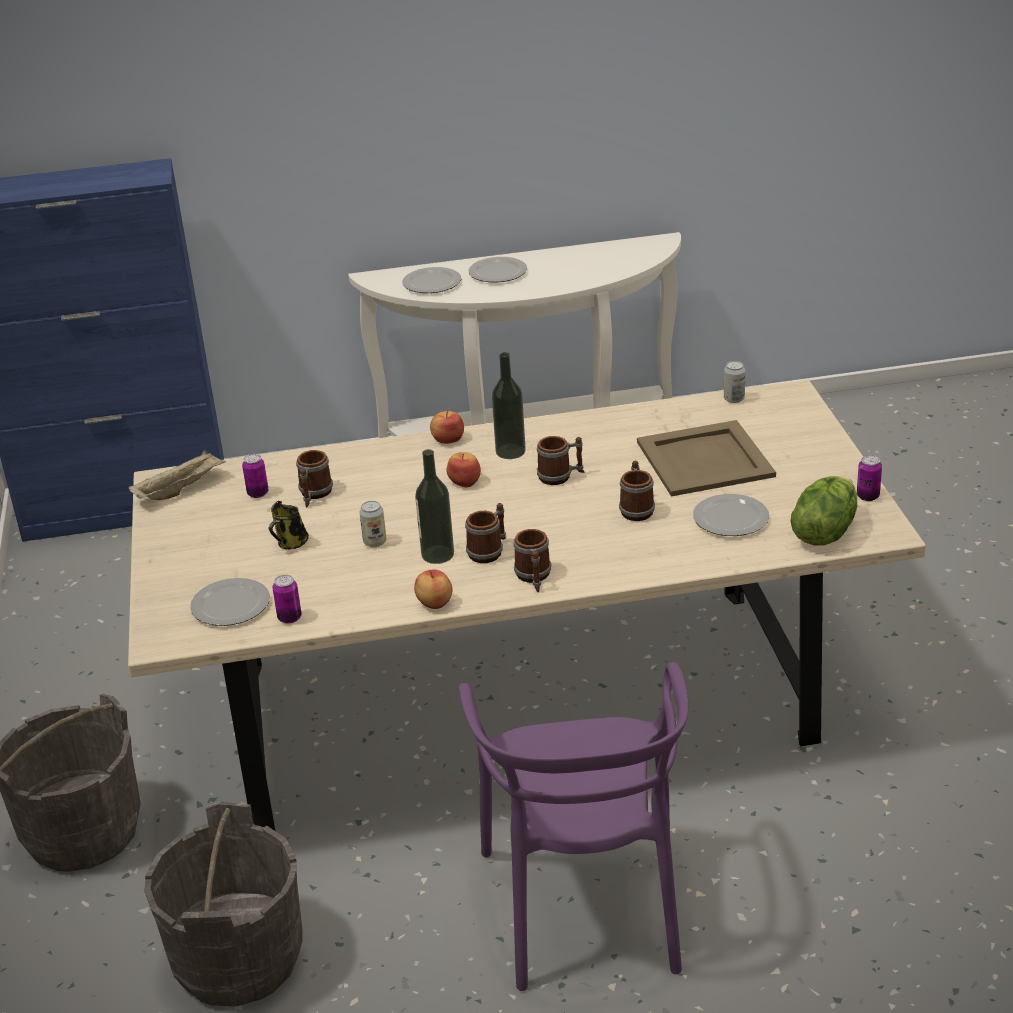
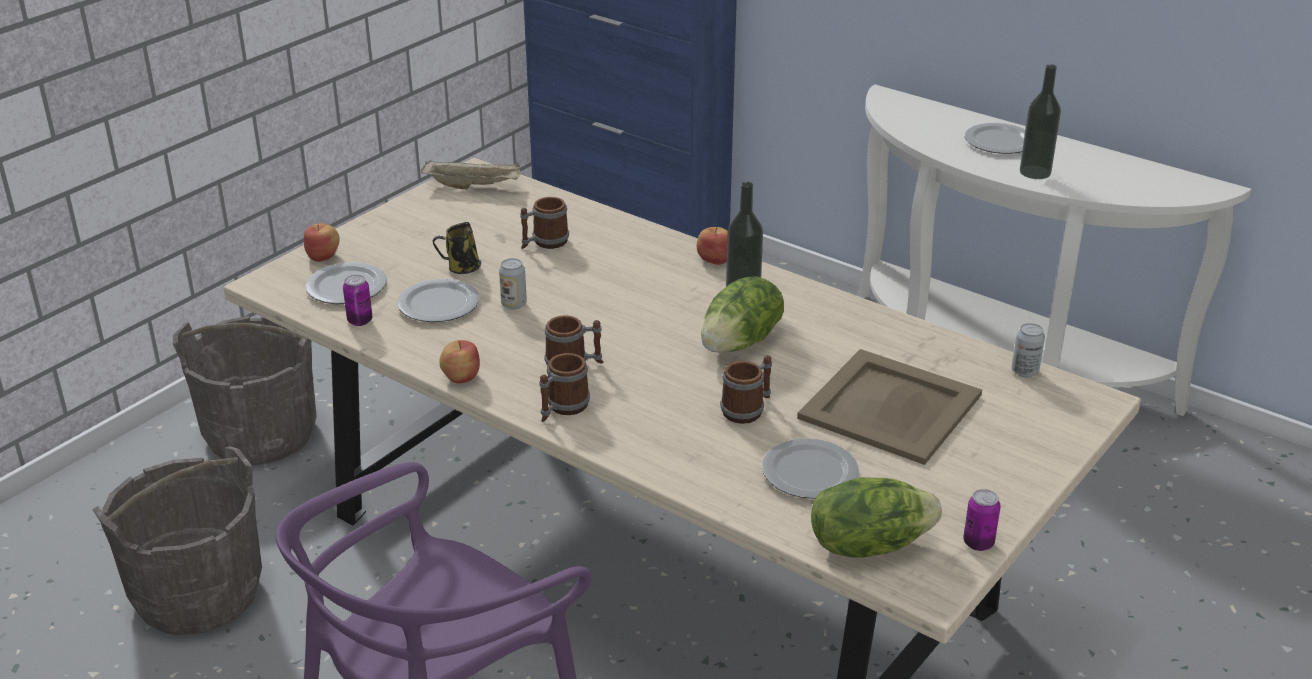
camera: 45 degrees right, 0 degrees up
(258, 493) = (513, 219): can -> none
(433, 283) = (925, 124): plate -> plate (438, 305)
(437, 554) = (535, 342): bottle -> bottle (1035, 172)
(465, 481) = (662, 300): apple -> apple (323, 256)
(561, 476) = (741, 342): mug -> lettuce

